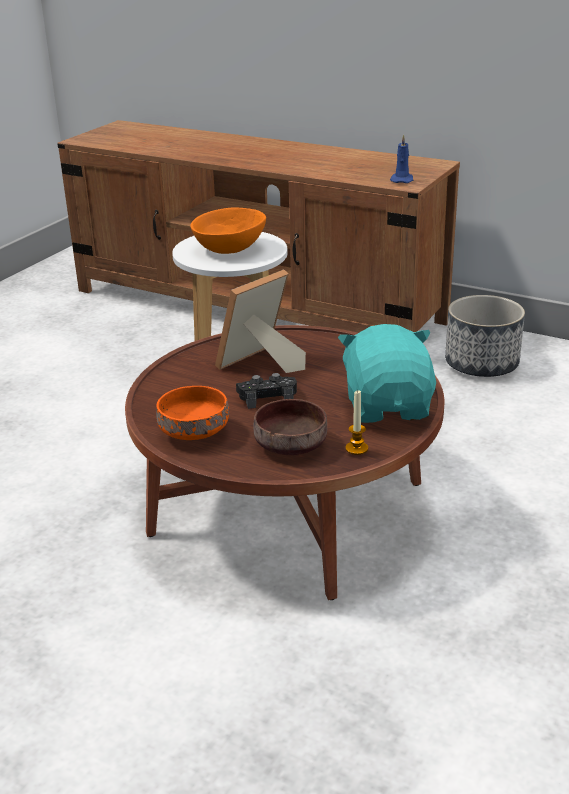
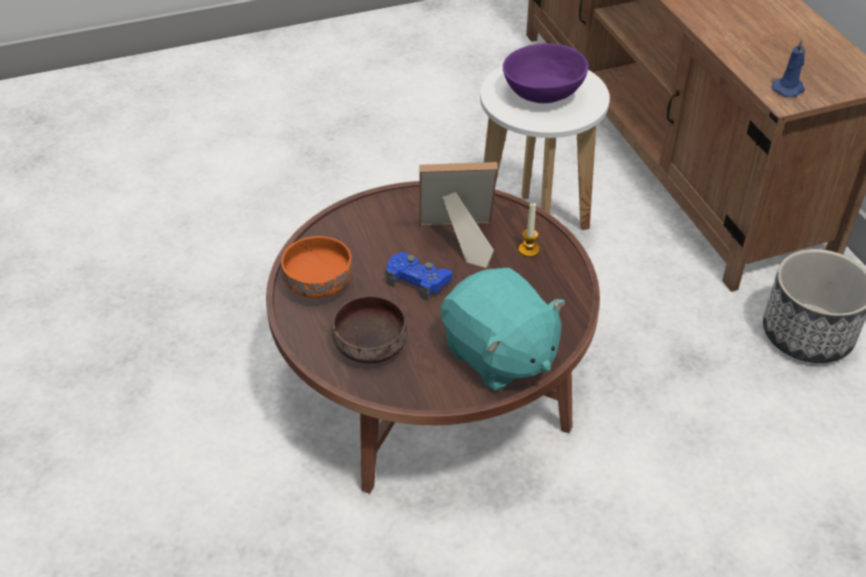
camera: 40 degrees right, 15 degrees up
(230, 248) = (544, 93): orange bowl -> purple bowl
(267, 397) = (417, 280): black game controller -> blue game controller
(356, 448) = (410, 383): candle -> candle (529, 250)
(388, 406) = (499, 355): turquoise plush toy -> turquoise plush toy turned 105 degrees clockwise

